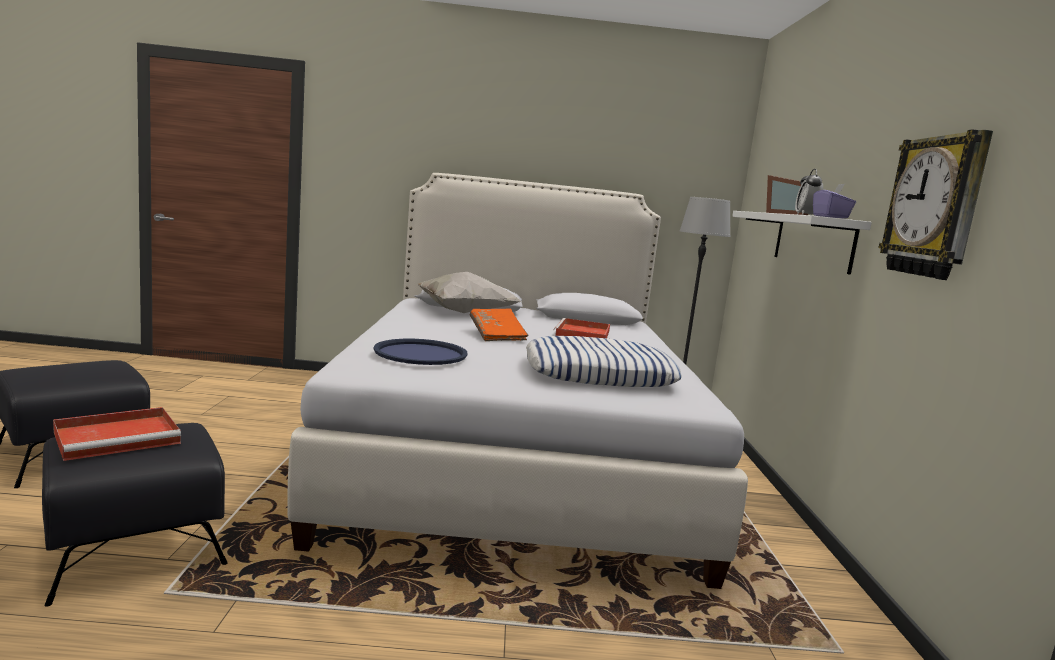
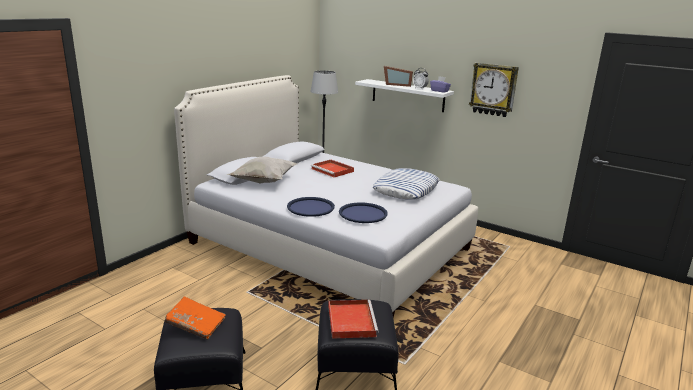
camera: 55 degrees left, 10 degrees up
(405, 333) = (310, 207): none -> blue tray
(497, 335) = (327, 188): orange book -> orange book (196, 325)

